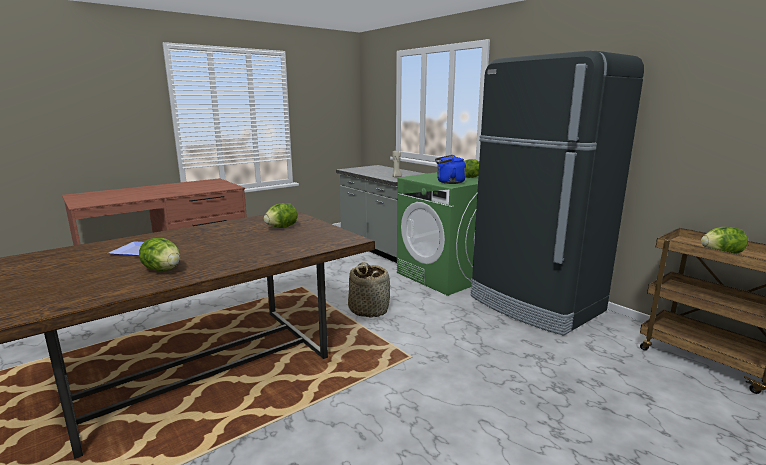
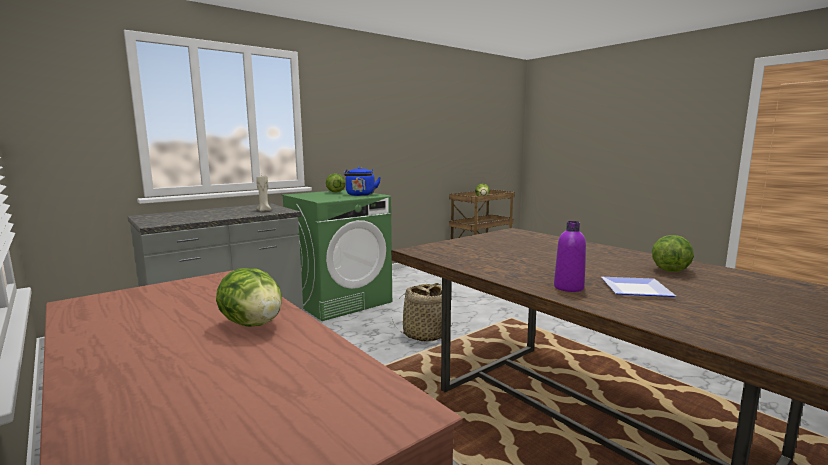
camera: 90 degrees left, 5 degrees down
(165, 237) = (568, 287): none -> purple bottle
(281, 227) = (486, 248): lettuce -> lettuce (253, 324)
(535, 304) = (412, 278): black fridge -> none

